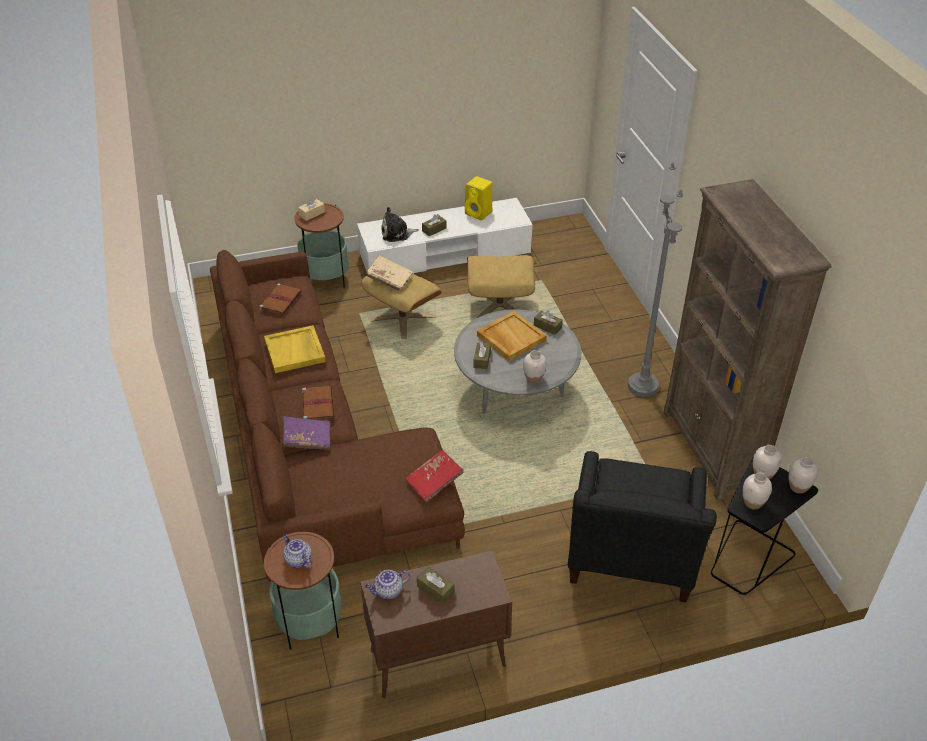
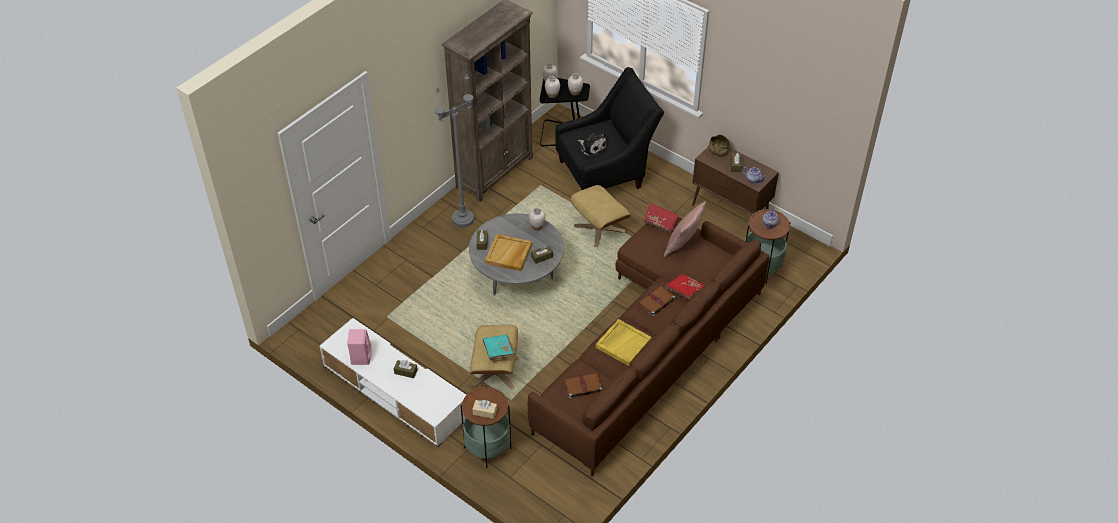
camera: 125 degrees left, 5 degrees up
(307, 439) = (685, 291): purple book -> red book
(374, 480) = (683, 245): none -> pink pillow
(389, 279) = (498, 351): beige book -> turquoise book
(397, 233) = (429, 392): plush toy -> plush toy (592, 147)
(479, 213) = (361, 356): yellow speaker -> pink speaker
(482, 588) = (718, 152): none -> beige bowl
(499, 304) = (435, 326): beige ottoman -> beige ottoman (599, 228)

